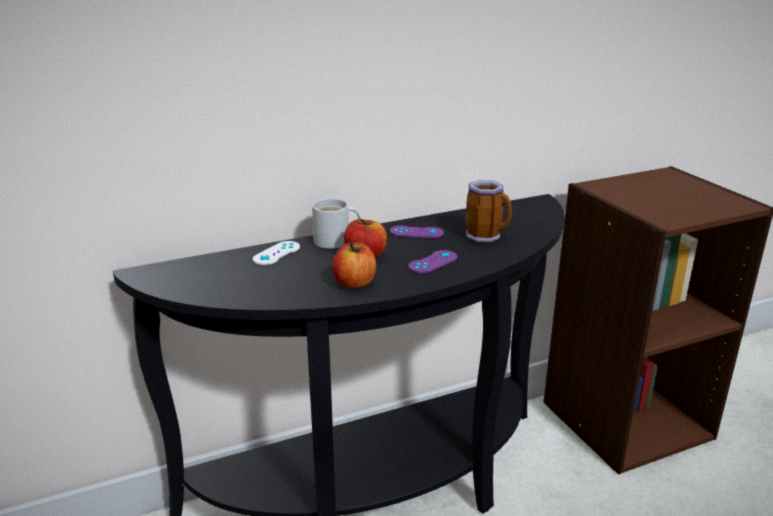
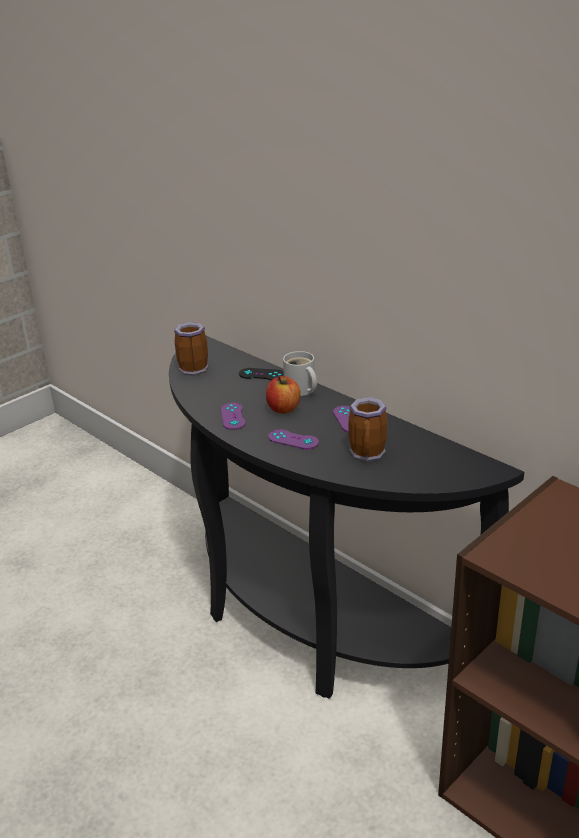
camera: 70 degrees right, 5 degrees up
(206, 288) = (192, 368): none -> mug
(276, 253) = (261, 374): white game controller -> black game controller
(355, 283) = (233, 416): apple -> purple game controller

